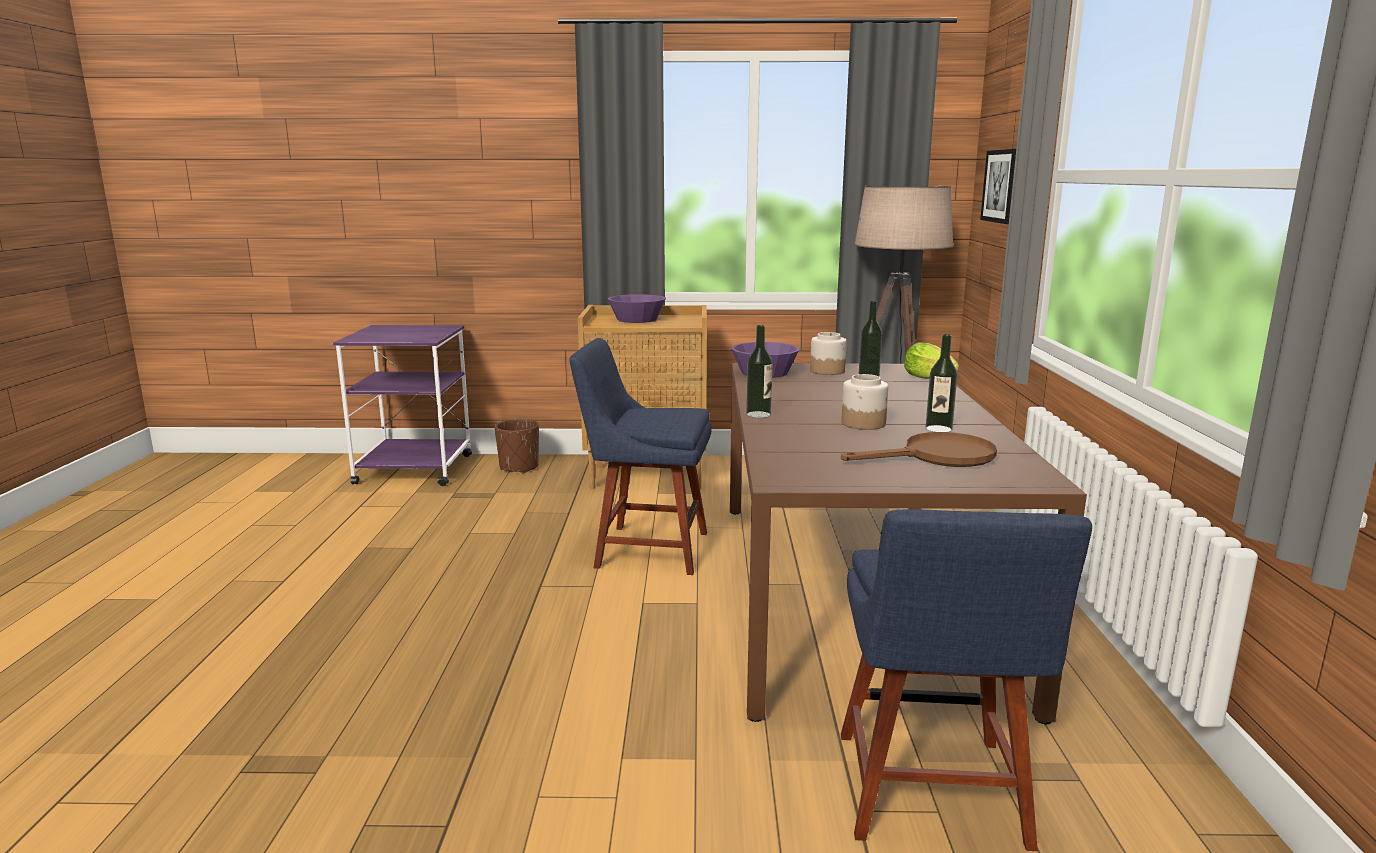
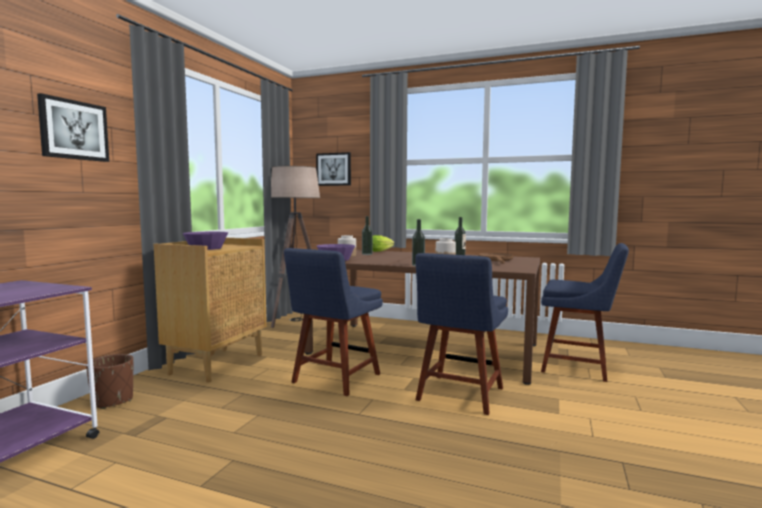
camera: 70 degrees left, 10 degrees down
(521, 170) = (74, 130): none -> picture
(644, 650) = (459, 396): none -> blue chair

